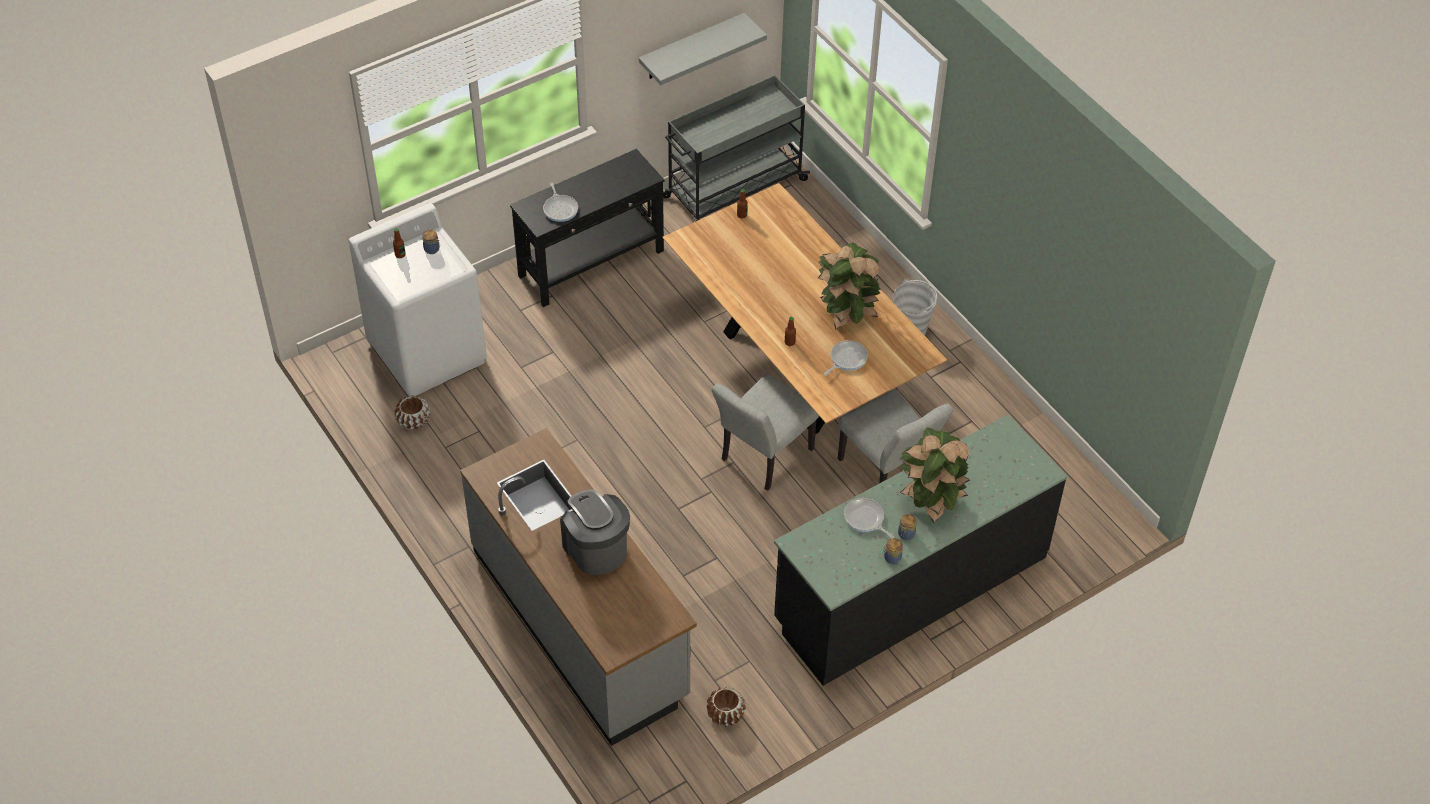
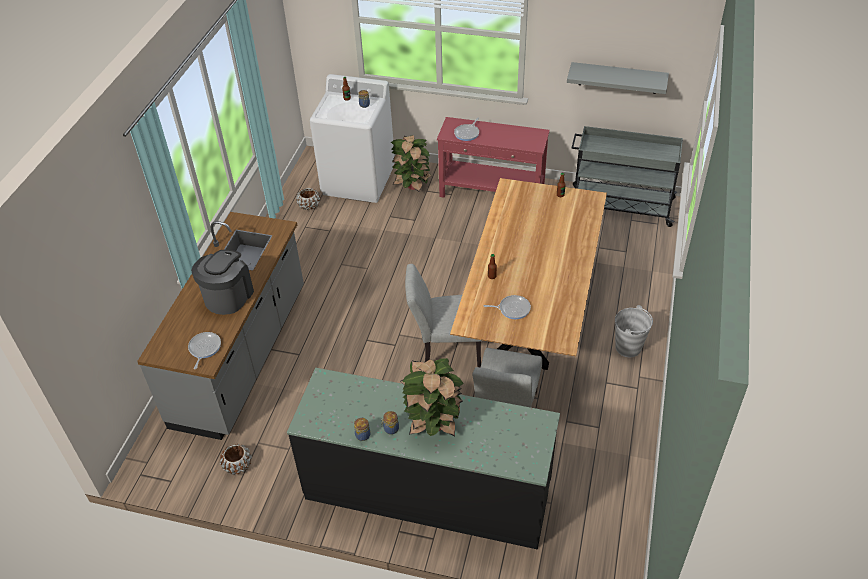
camera: 50 degrees right, 5 degrees down
(592, 263) = (492, 193): black console table -> red console table
(846, 314) = (547, 285): potted plant -> potted plant (412, 184)
(865, 519) = (380, 399): frying pan -> frying pan (204, 348)

